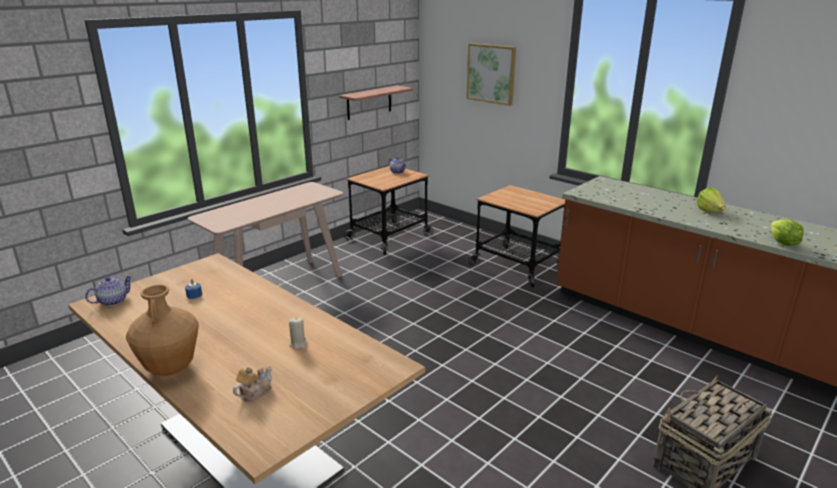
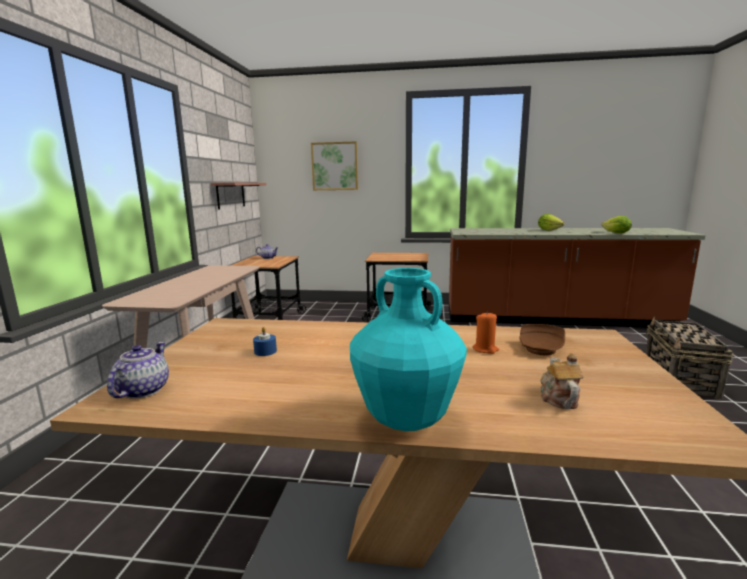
camera: 35 degrees left, 10 degrees down
(170, 368) = (407, 420): brown vase -> turquoise vase
(298, 344) = (485, 349): beige candle -> orange candle
(330, 358) = (541, 348): none -> brown plate

